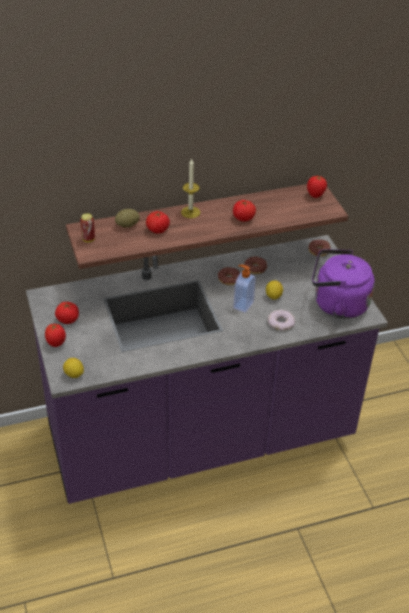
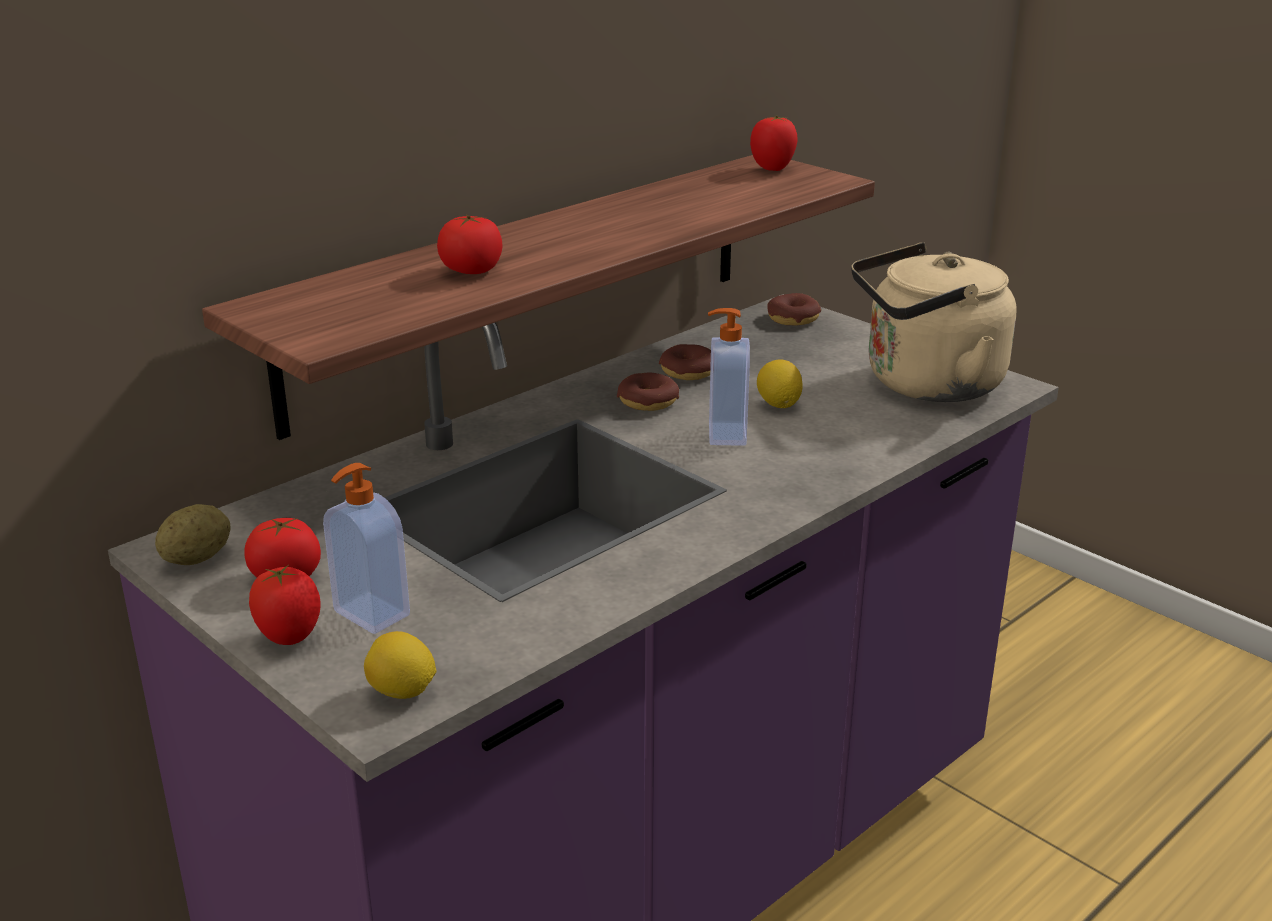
camera: 25 degrees left, 15 degrees down
(82, 343) = (369, 614): none -> soap dispenser
(88, 239) = (295, 318): can -> none
(127, 225) = (382, 278): potato -> potato (197, 558)
(190, 212) = (523, 233): candle -> none
(243, 218) = (659, 220): tomato -> none
(281, 322) = (844, 441): donut -> none
(337, 304) = (926, 385): purple kettle -> beige kettle

